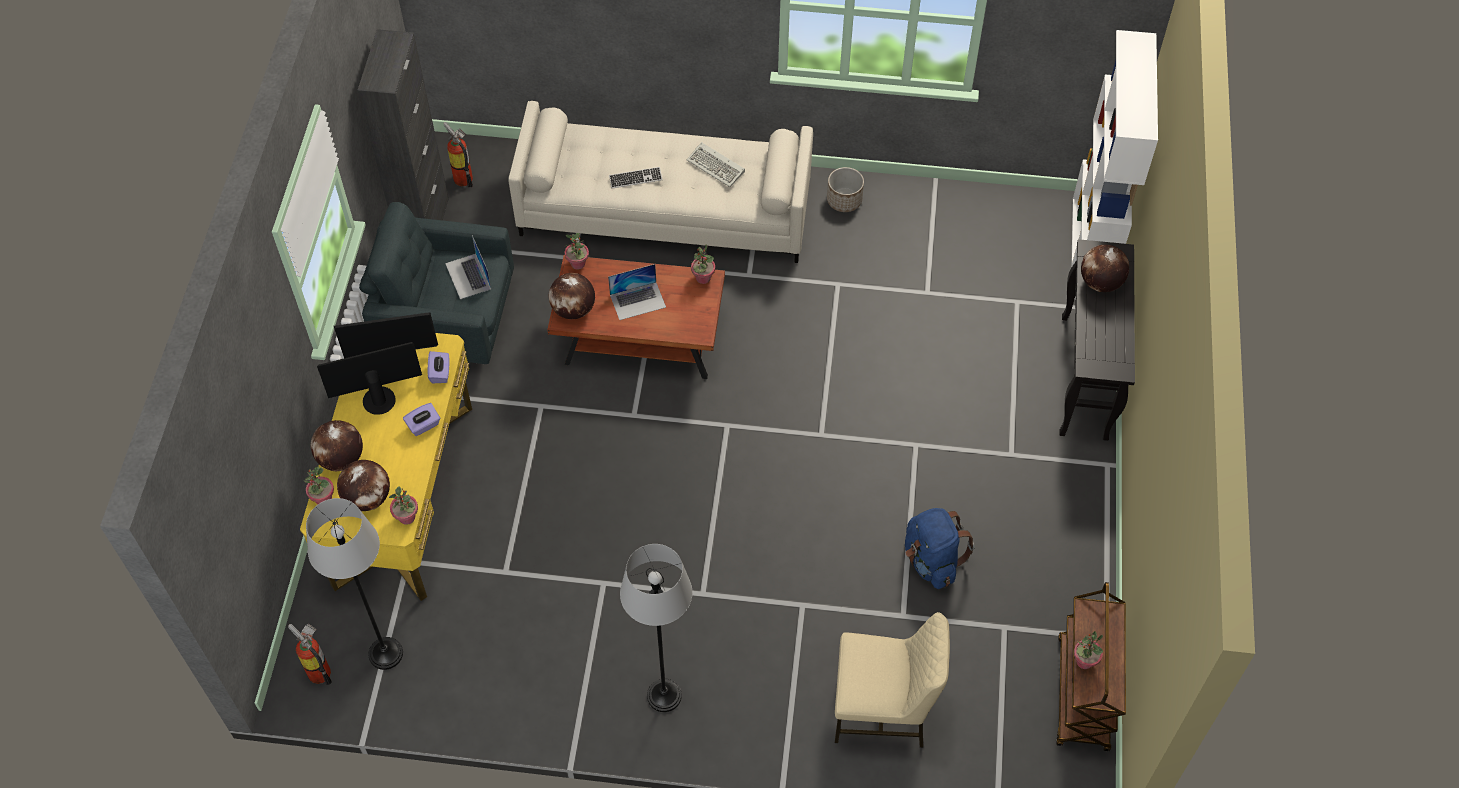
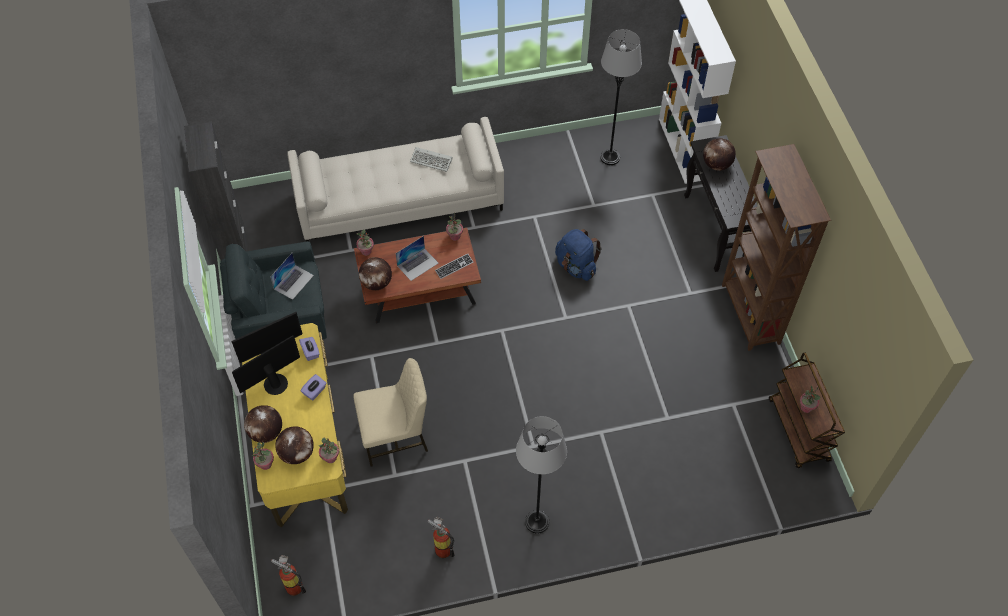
camera: 20 degrees left, 0 degrees up
(386, 654) = (335, 558): grey floor lamp -> grey floor lamp (610, 157)
(463, 176) = (250, 217): fire extinguisher -> fire extinguisher (442, 547)
(468, 276) = (294, 282): laptop -> laptop turned 105 degrees counterclockwise
(635, 178) = (381, 183): keyboard -> keyboard (454, 266)
(844, 200) = (515, 161): planter -> none
(883, 709) = (680, 482): beige chair -> beige chair (395, 436)
(931, 561) = (670, 377): blue backpack -> blue backpack (576, 266)
(1083, 511) = (750, 315): none -> brown bookcase

